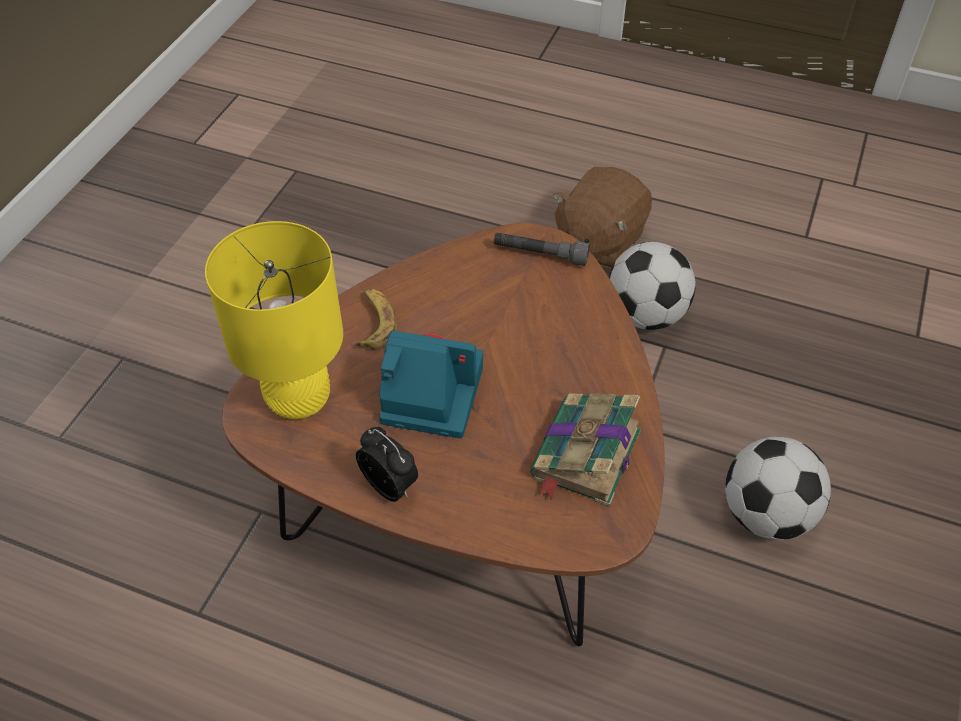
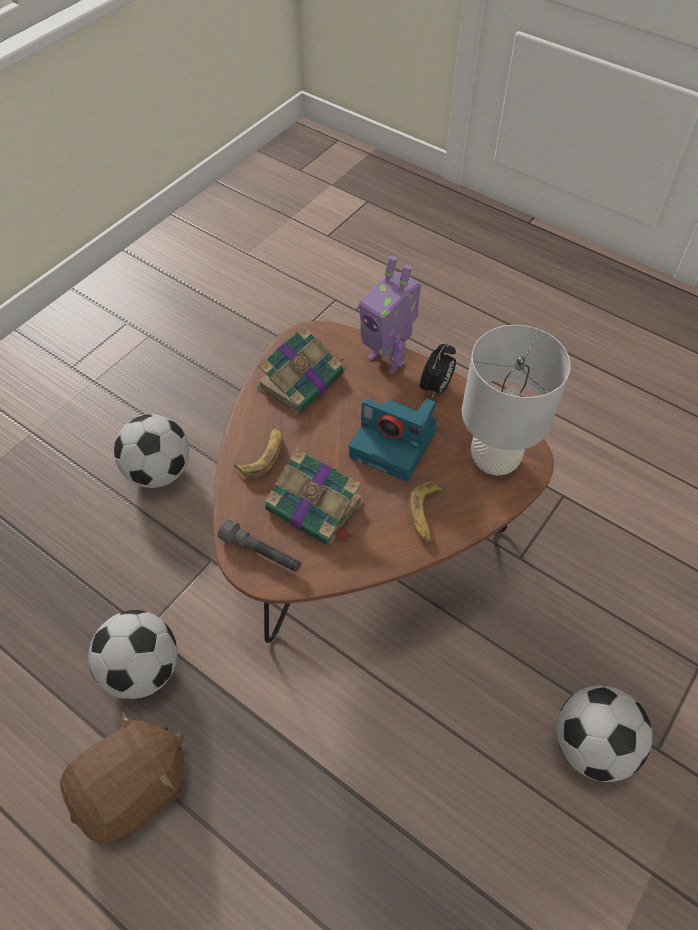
camera: 165 degrees left, 5 degrees up
(190, 348) = (592, 744): none -> football
(299, 398) = (494, 462): yellow table lamp -> grey table lamp
(391, 486) = (436, 388): alarm clock -> alarm clock turned 120 degrees counterclockwise
(473, 518) = (387, 359): none -> toy robot
(500, 306) = (316, 507): none -> book
(587, 346) = (263, 456): none -> banana

